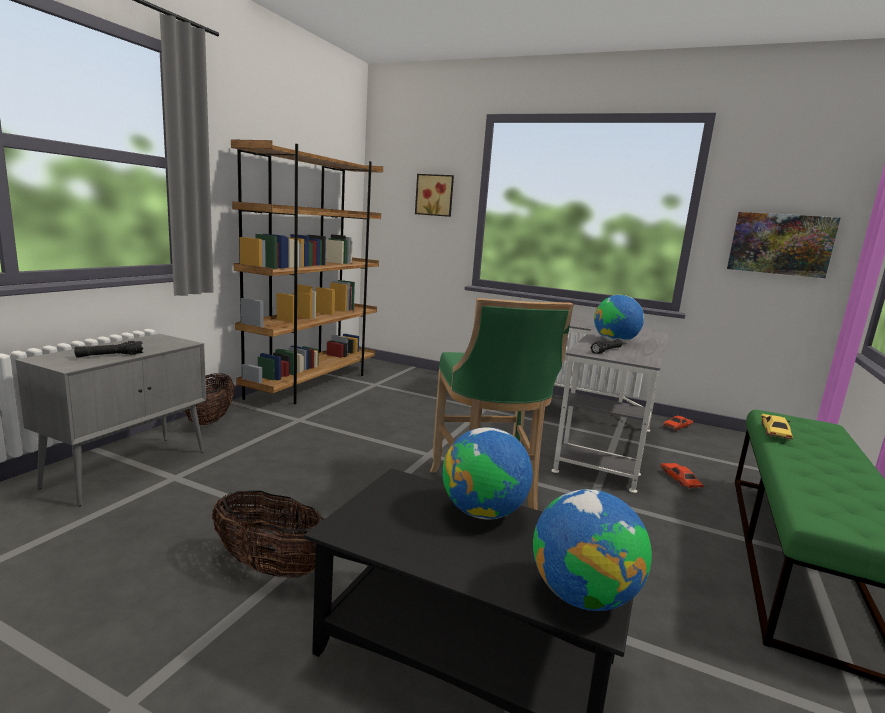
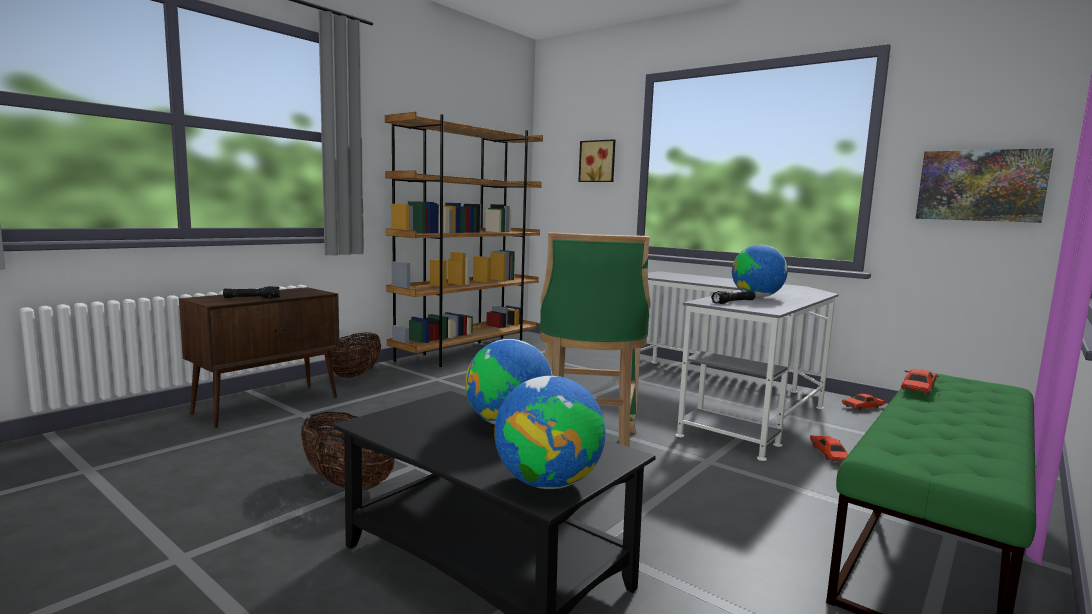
camera: 15 degrees right, 5 degrees down
(129, 468) = (268, 405): grey cabinet -> brown cabinet
(774, 432) = (918, 389): yellow toy car -> red toy car

